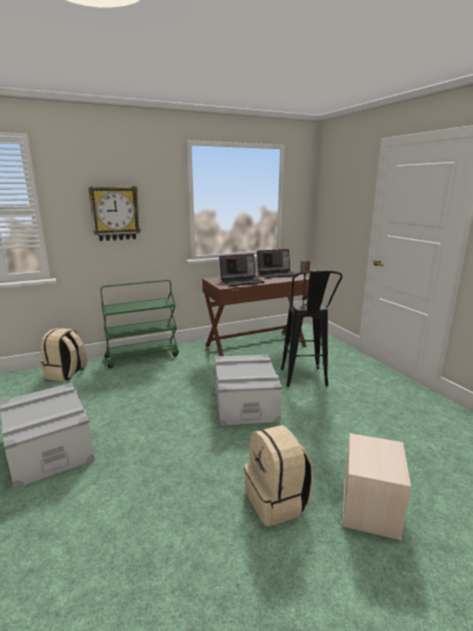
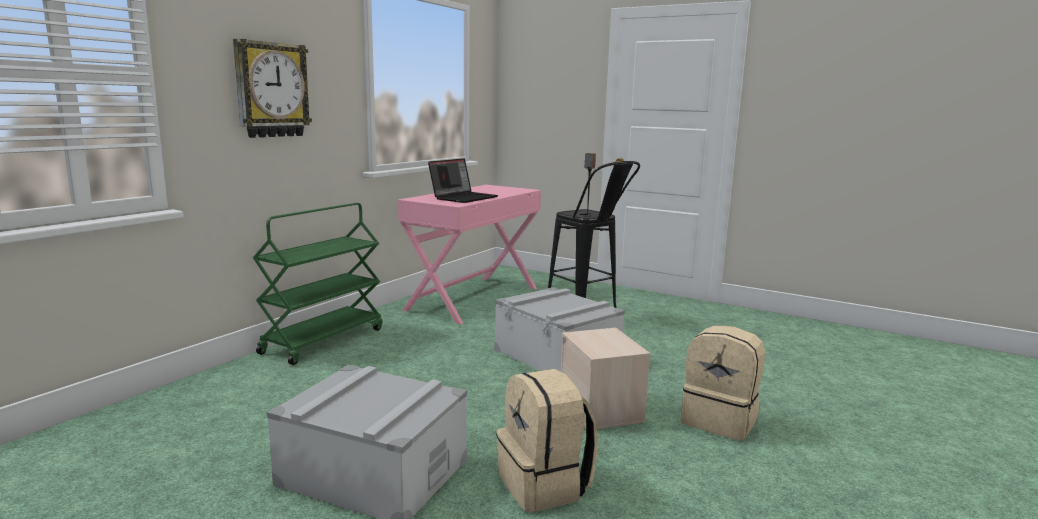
camera: 35 degrees left, 5 degrees down
(66, 374) = (222, 389): beige backpack -> beige backpack (545, 485)
(255, 346) = (473, 298): brown desk -> pink desk
(277, 274) = (487, 188): laptop -> none
(371, 508) = (794, 398): beige storage box -> beige storage box (602, 409)

